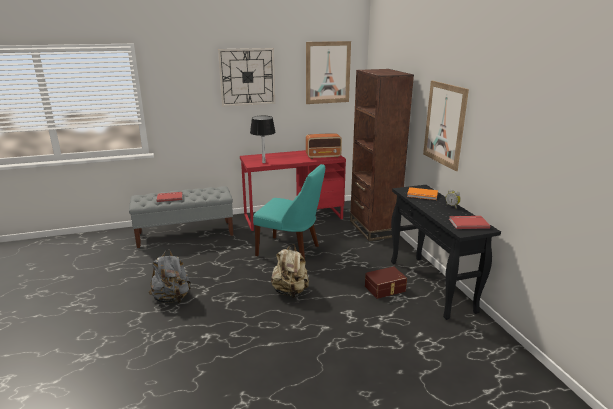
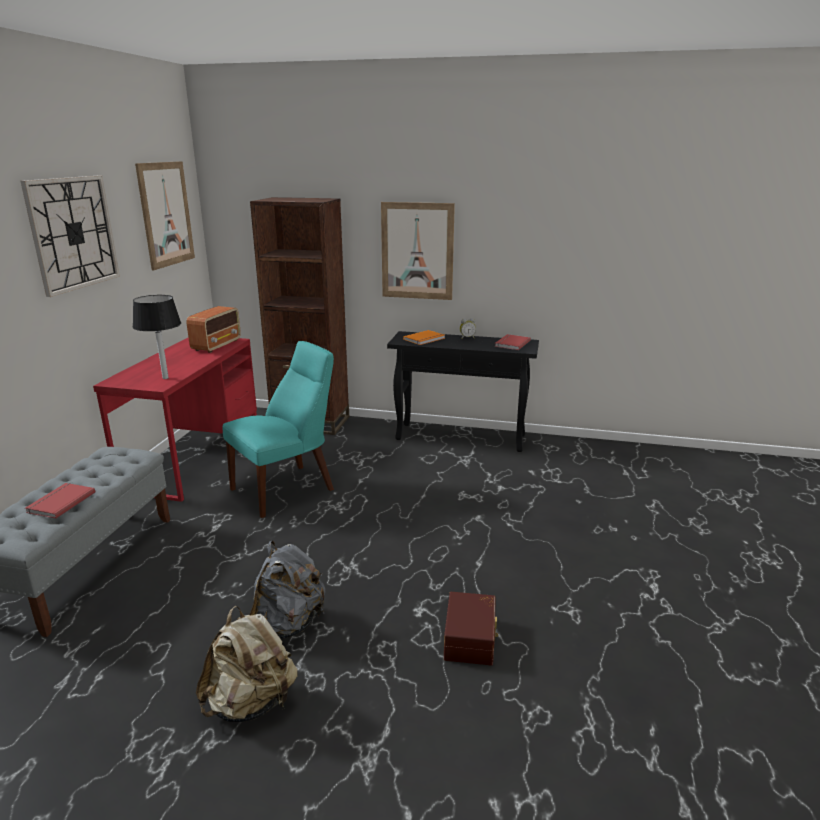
camera: 60 degrees left, 0 degrees up
(290, 292) = (384, 517): beige backpack -> beige backpack (251, 703)
(385, 289) = (442, 460): brown storage box -> brown storage box (471, 638)

